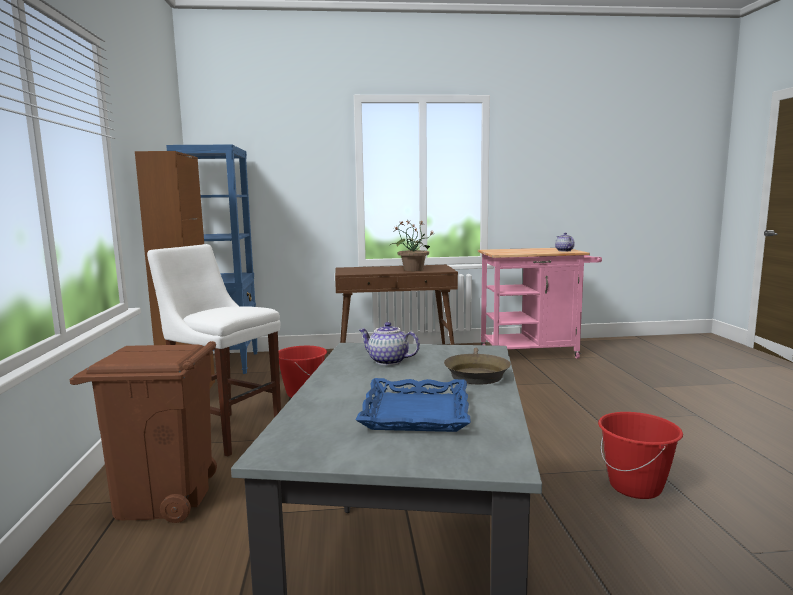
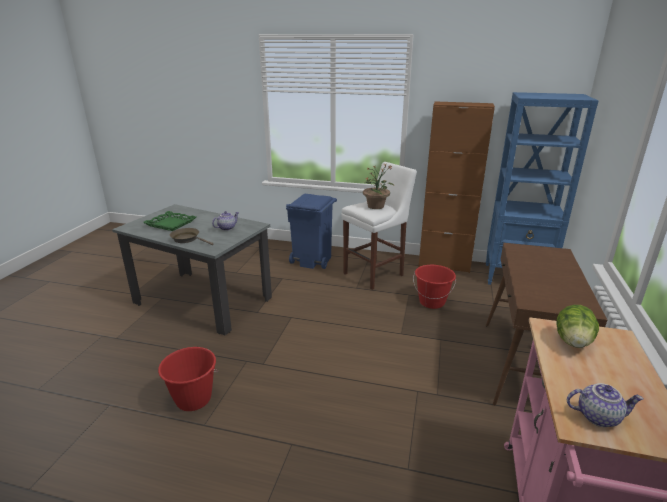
camera: 110 degrees right, 15 degrees up
(163, 499) = (312, 260): brown trash can -> blue trash can
(412, 269) = (540, 284): potted plant -> potted plant (376, 206)
(417, 413) = (170, 224): blue tray -> green tray
(507, 252) = (573, 342): none -> lettuce

